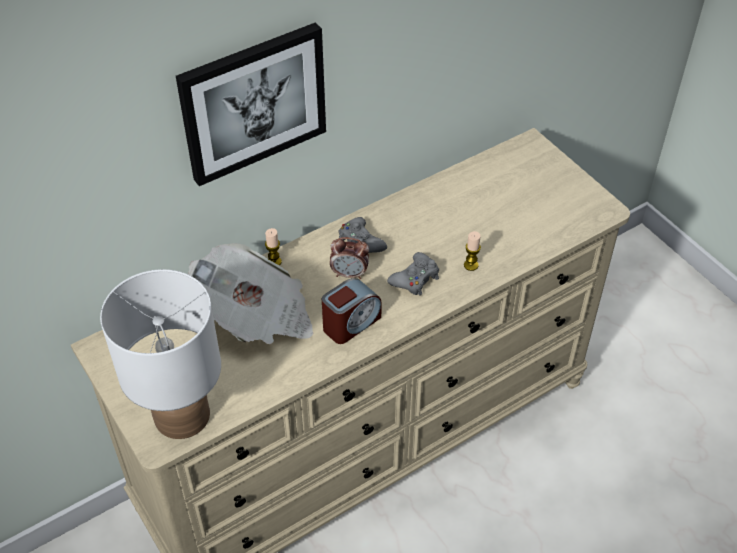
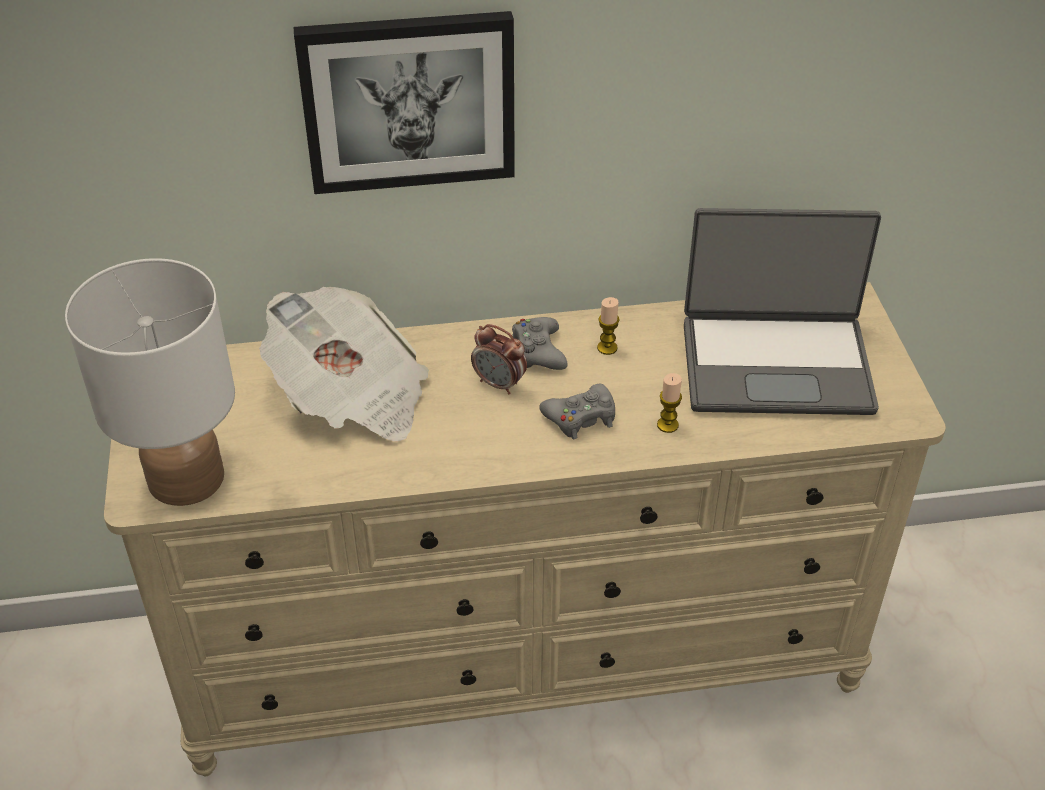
camera: 25 degrees right, 5 degrees down
(274, 262) = (414, 340): candle -> candle (607, 348)
(351, 323) = (461, 443): alarm clock -> none
(511, 201) = (776, 364): none -> laptop

